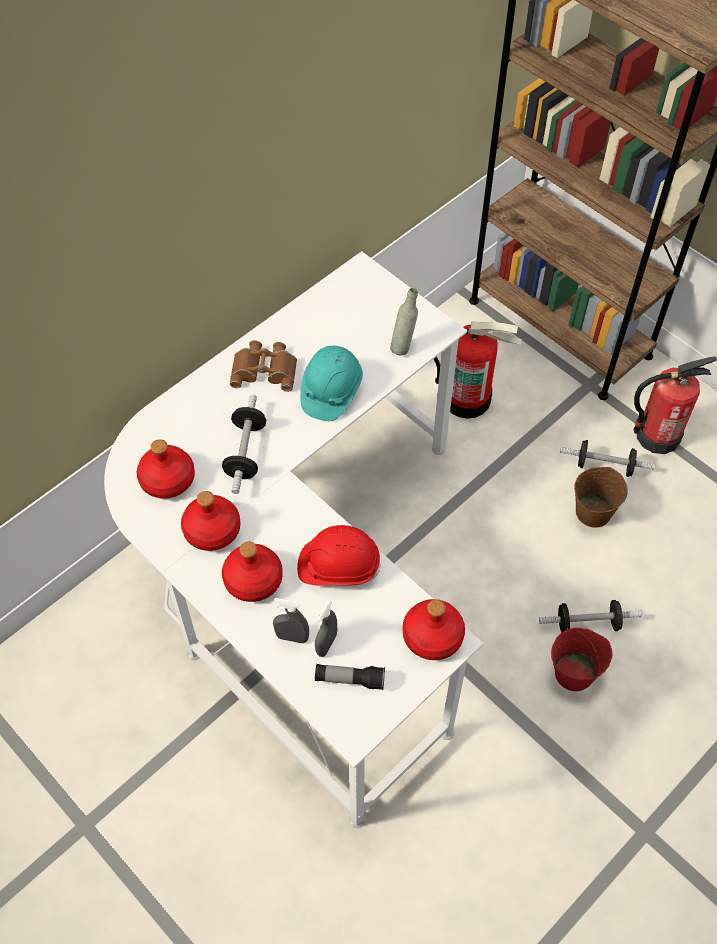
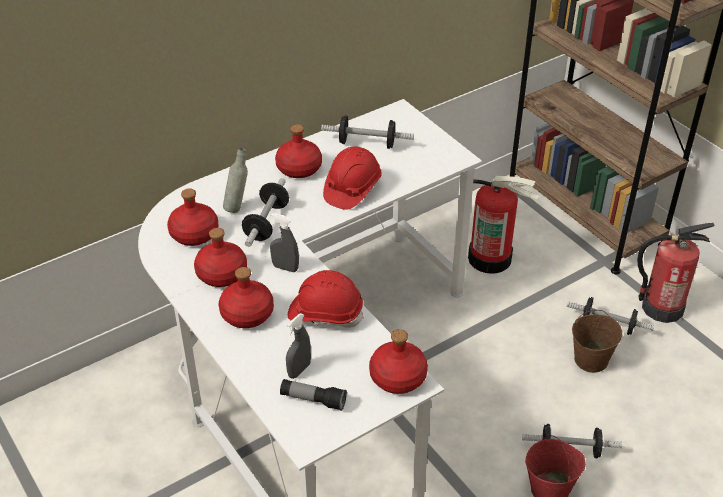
camera: 10 degrees right, 15 degrees down
(265, 369) = (299, 168): brown binoculars -> red bottle
(292, 637) = (269, 361): grey spray bottle -> grey spray bottle (285, 268)
(331, 391) = (352, 189): turquoise hard hat -> red hard hat
(334, 323) = (367, 143): none -> dumbbell
(403, 346) = (423, 165): grey bottle -> grey bottle (238, 207)

